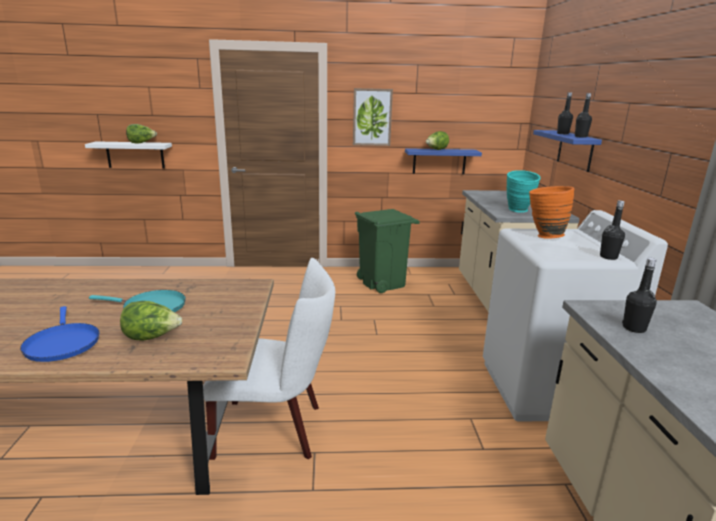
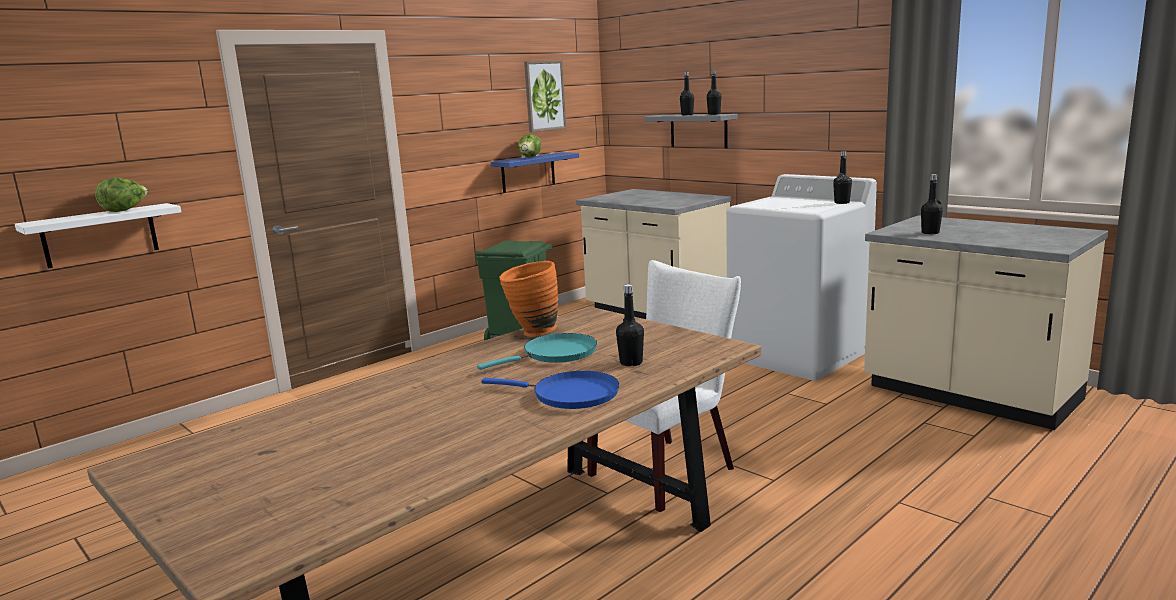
camera: 40 degrees left, 5 degrees down
(152, 337) = (631, 362): lettuce -> black bottle
(372, 117) = (449, 126): picture -> picture (544, 96)
(518, 211) = (676, 202): turquoise vase -> none
(543, 236) = (771, 203): orange vase -> orange vase (531, 333)
(575, 150) = (698, 131): blue shelf -> grey shelf

